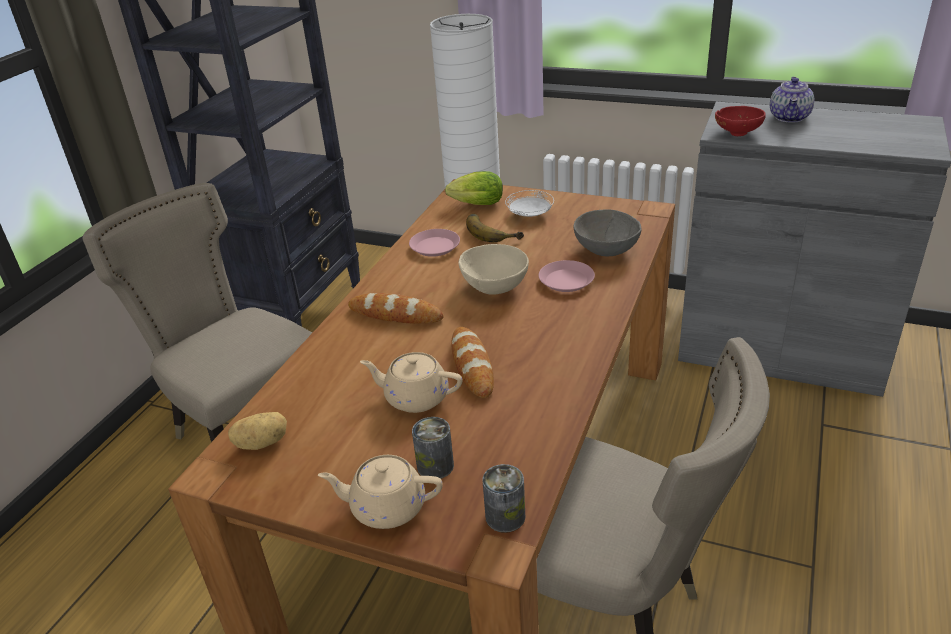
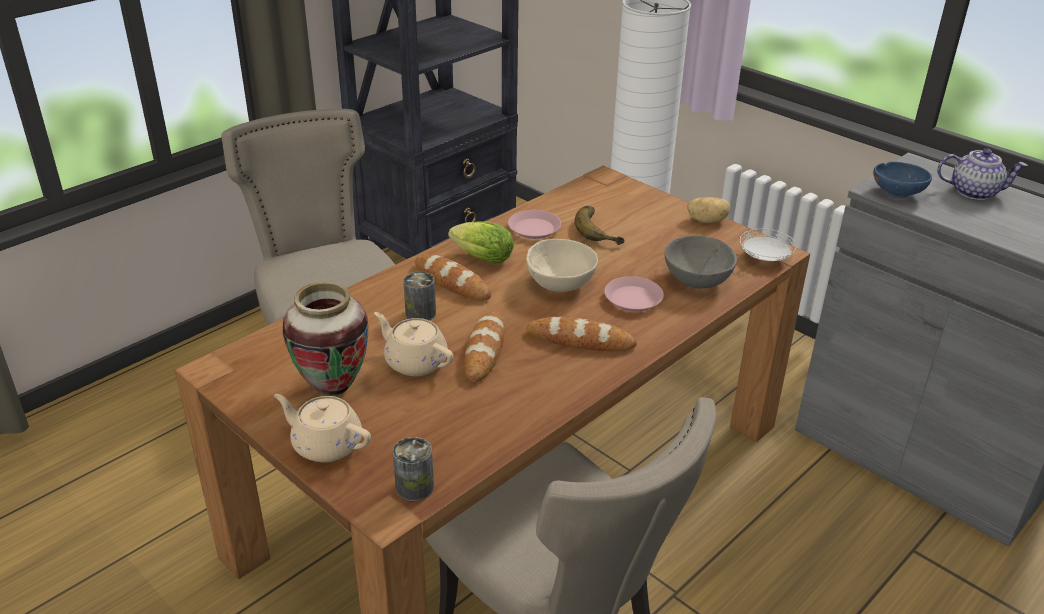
camera: 20 degrees right, 0 degrees up
(262, 443) = (267, 357): potato -> potato (707, 220)
(354, 450) = (333, 389): none -> vase
(435, 466) = (389, 425): can -> can (420, 313)
(474, 205) = (603, 197): lettuce -> lettuce (479, 258)
(529, 215) = (649, 223): white plate -> white plate (764, 258)
(550, 329) = (580, 340): none -> bread
(737, 132) = (897, 193): red bowl -> blue bowl
(790, 117) = (974, 192): teapot -> teapot turned 120 degrees counterclockwise

